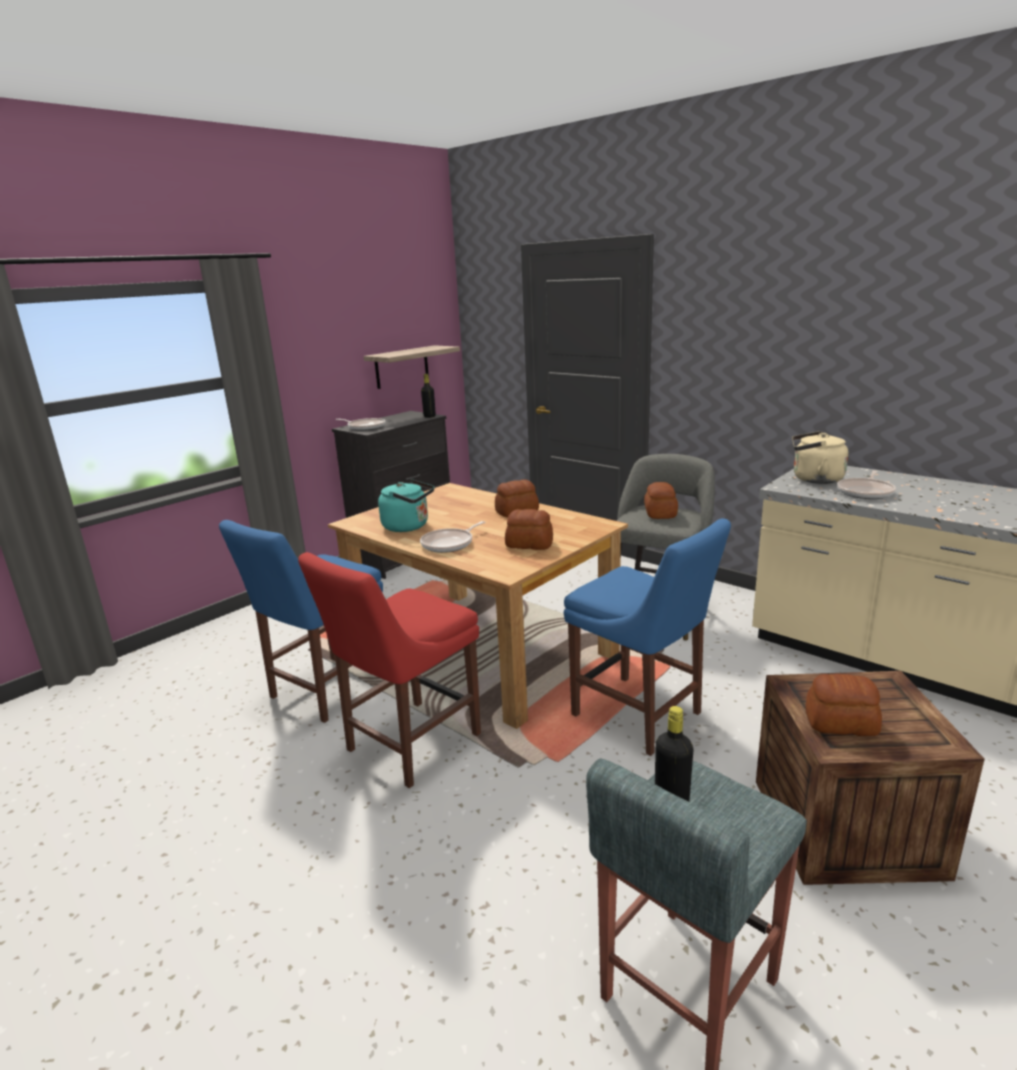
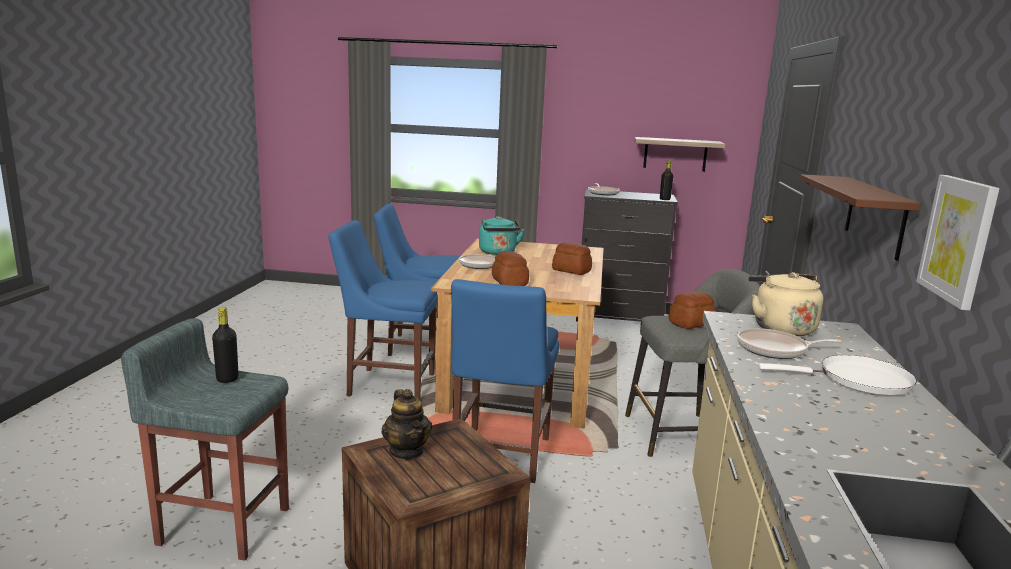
camera: 55 degrees right, 5 degrees down
(408, 745) = (387, 384): red chair -> blue chair
(791, 377) = (875, 216): none -> brown shelf
(839, 722) = (407, 451): bread -> teapot
(932, 488) = (858, 380): none -> white frying pan
(941, 376) = (958, 239): none -> picture

